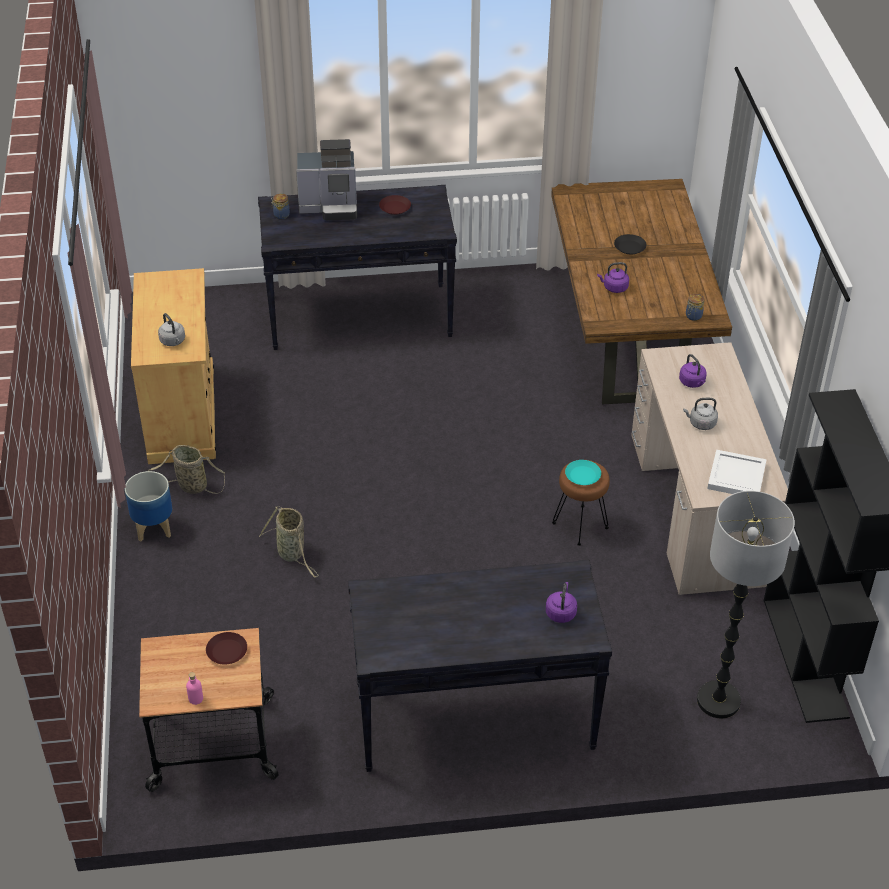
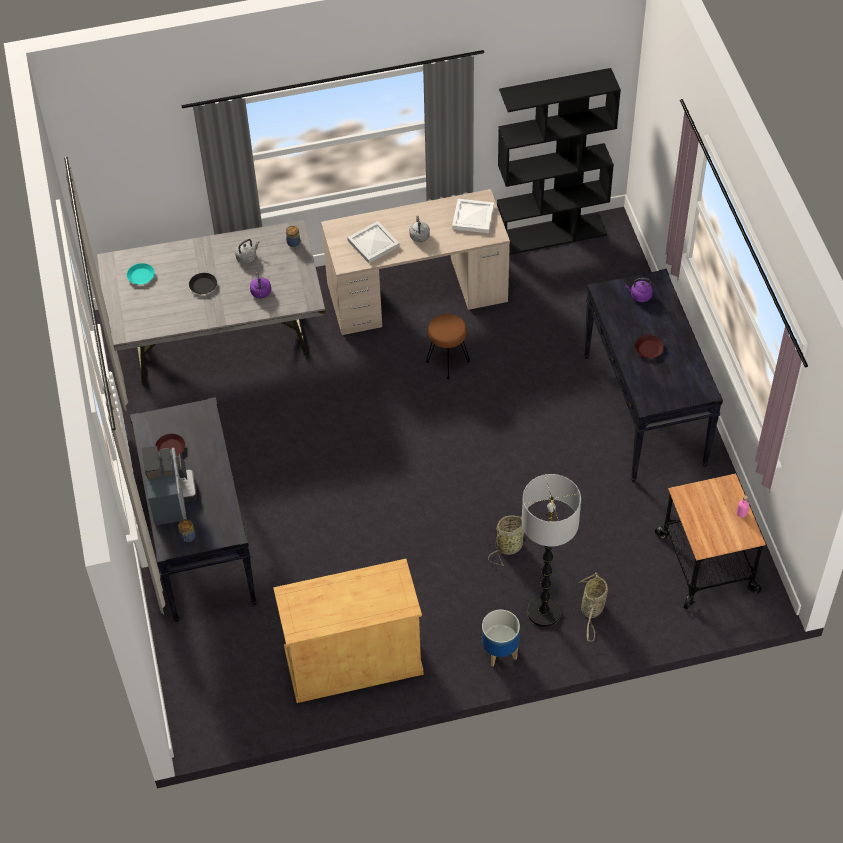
camera: 95 degrees left, 10 degrees up
(173, 341) = (384, 588): grey kettle -> grey kettle (247, 257)
(190, 486) = (445, 635): basket -> basket (592, 610)
(226, 651) = (695, 503): brown plate -> brown plate (649, 349)
(583, 476) = (449, 327): turquoise plate -> turquoise plate (141, 276)
(626, 338) = (219, 343): brown dining table -> grey dining table
(692, 382) = (373, 243): purple kettle -> white tray
(718, 700) = (599, 279): floor lamp -> floor lamp (543, 612)

